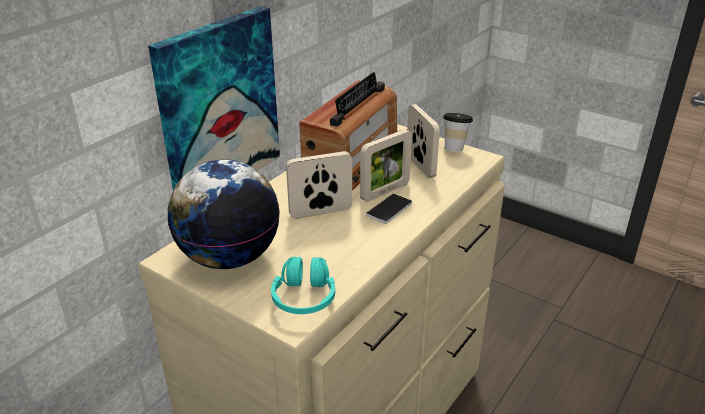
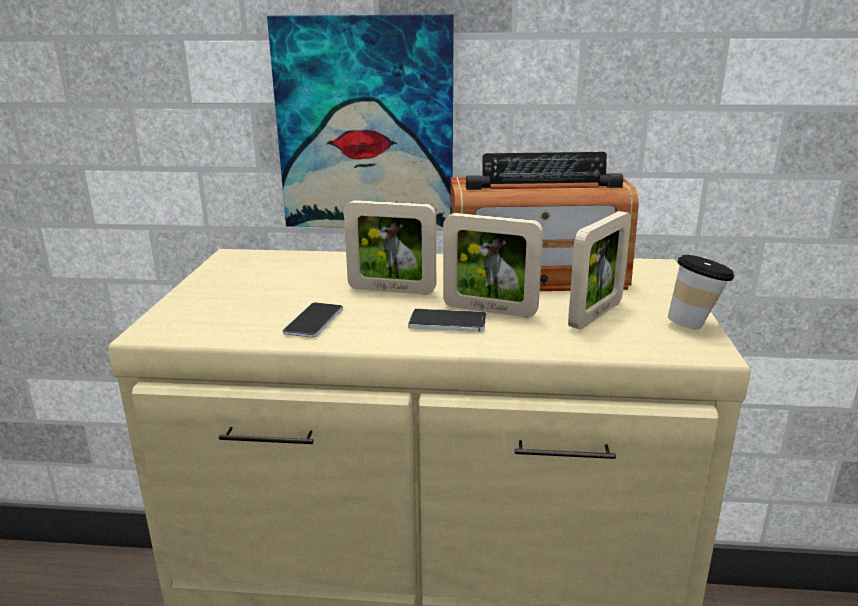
camera: 60 degrees right, 10 degrees down
(229, 257) = (256, 275): globe -> none
(304, 297) = (205, 325): turquoise headphones -> none
(320, 212) = (392, 290): picture frame -> picture frame turned 150 degrees clockwise
(342, 253) = (314, 321): none -> phone

